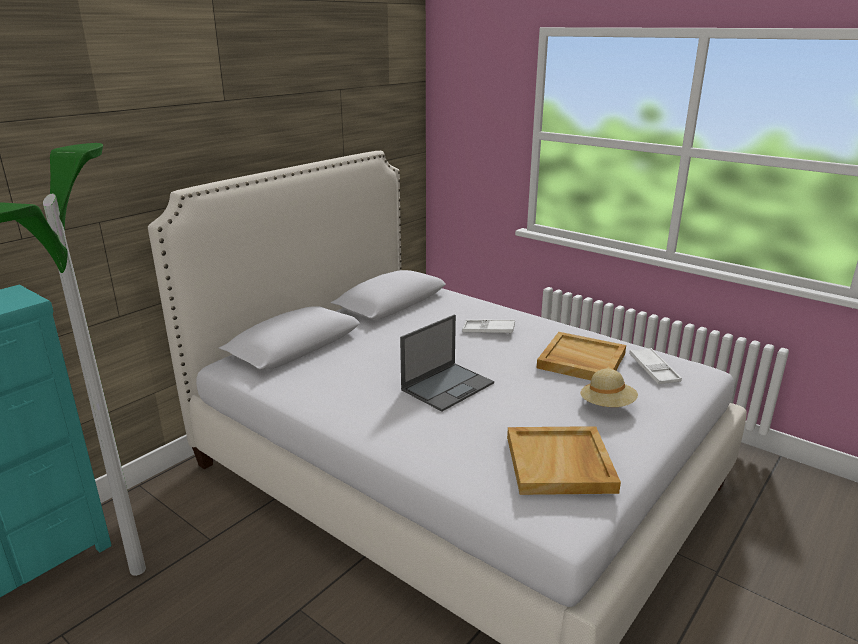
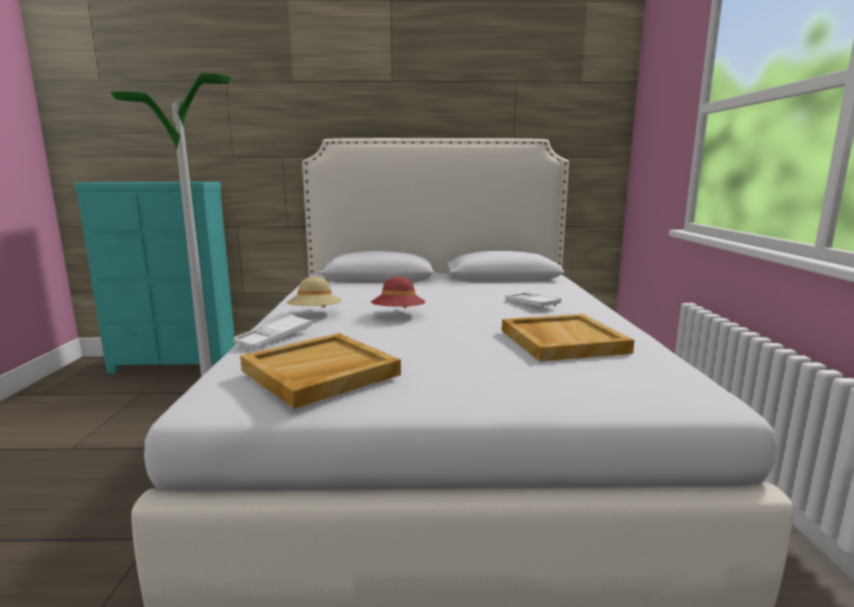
camera: 50 degrees right, 10 degrees down
(448, 386) = (398, 315): laptop -> red hat
(607, 405) = (489, 370): beige hat -> beige hat (315, 314)
(653, 370) = (631, 373): white tray -> white tray (274, 337)

